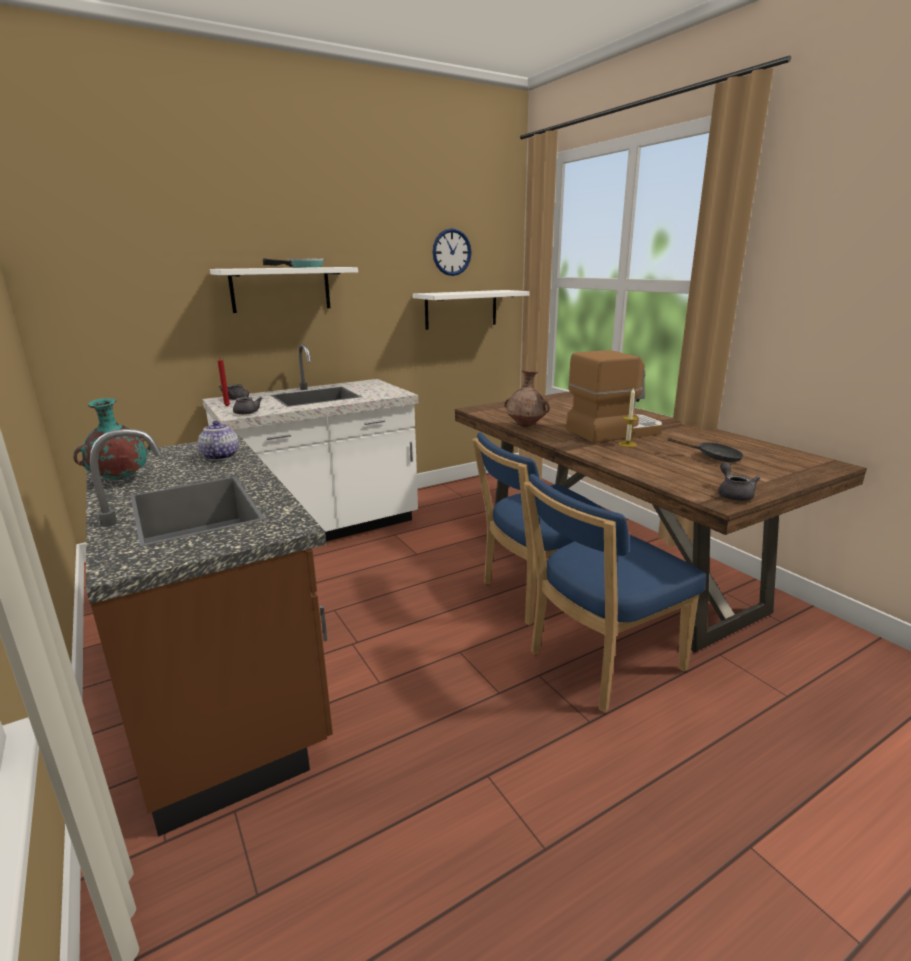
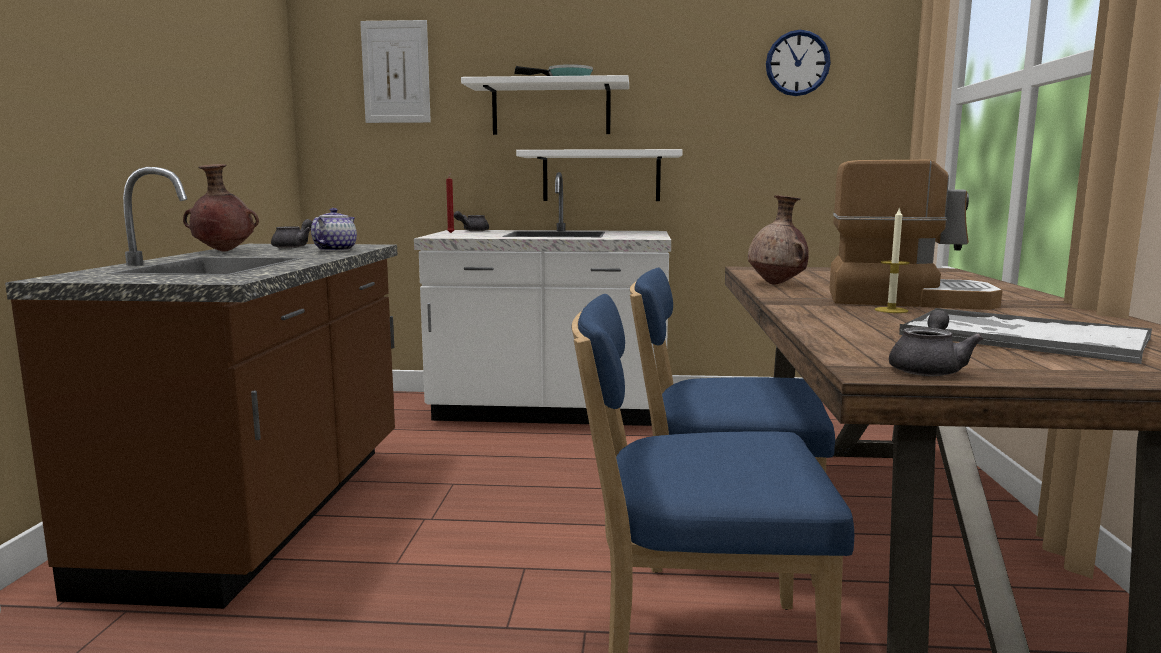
camera: 35 degrees right, 10 degrees down
(119, 480) = (223, 251): turquoise vase -> brown vase
(128, 257) = (396, 72): none -> picture
(247, 411) = (455, 236): grey teapot -> grey teapot (294, 247)
(461, 309) = (808, 144): white shelf -> white shelf (601, 176)
(713, 457) = (1020, 337): black frying pan -> tray

